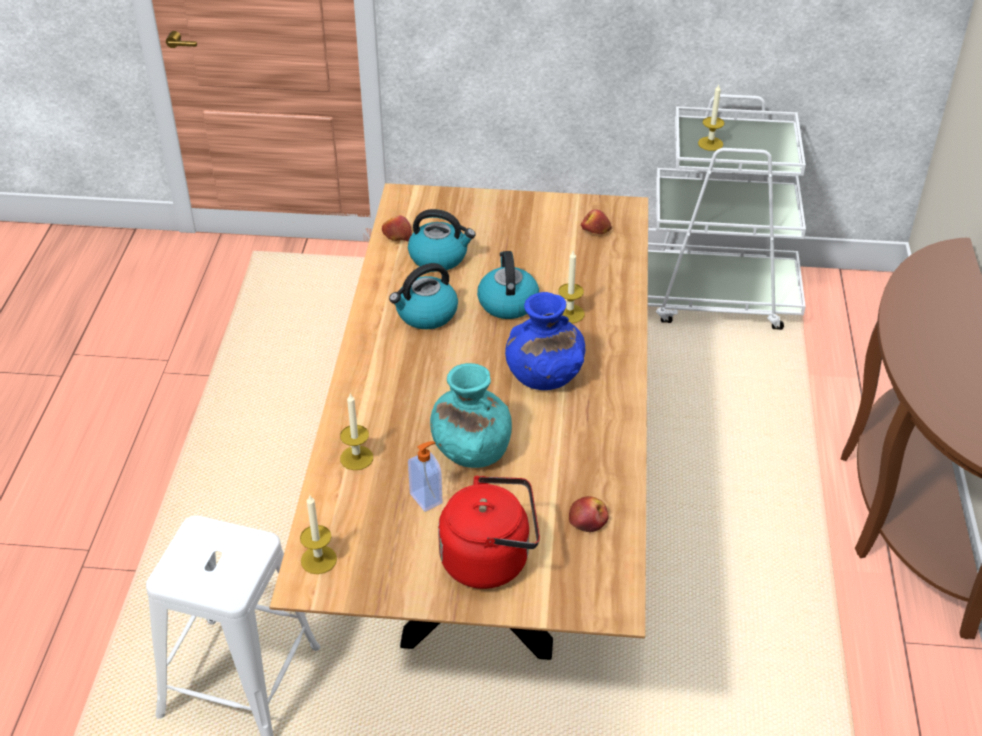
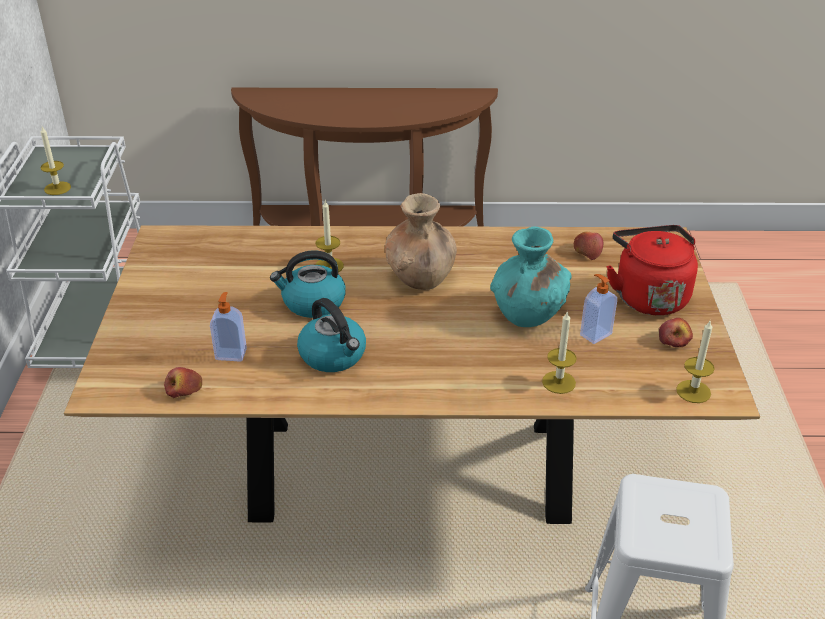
camera: 95 degrees left, 5 degrees down
(439, 257) = (231, 354): kettle -> soap dispenser
(544, 376) = (421, 277): blue vase -> brown vase
(595, 230) = (194, 254): apple -> apple (674, 340)

